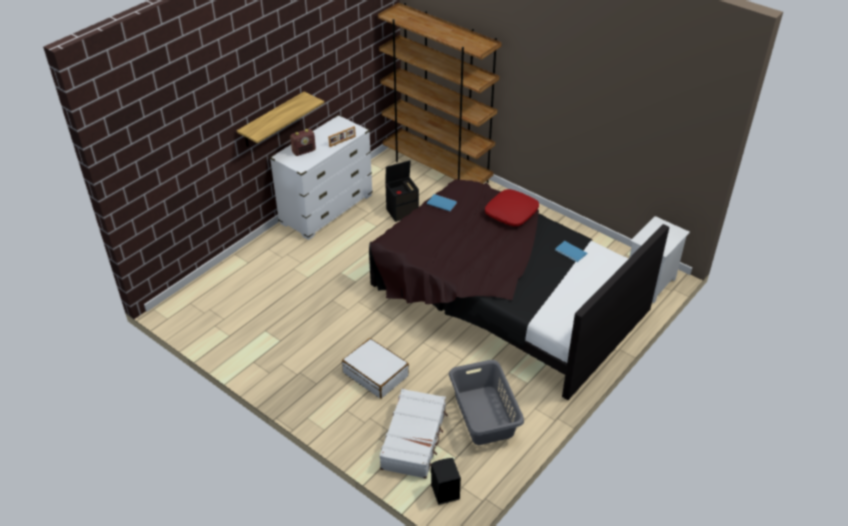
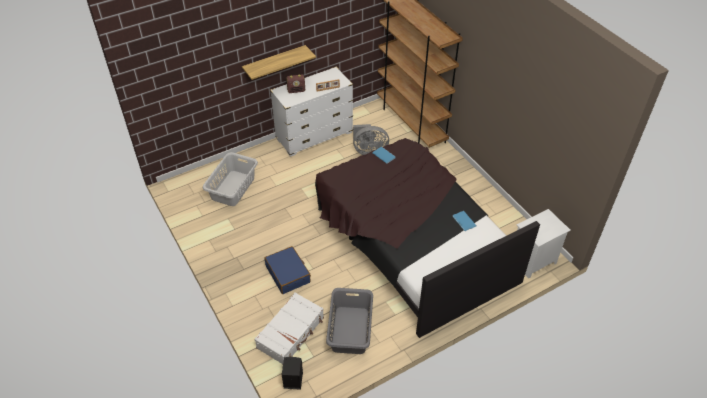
camera: 20 degrees right, 5 degrees up
(252, 294) = (232, 188): none -> grey laundry basket
(376, 374) = (288, 274): white suitcase -> blue suitcase
(402, 211) = (369, 151): black storage box -> grey fan
(511, 213) = (433, 177): red pillow -> none

